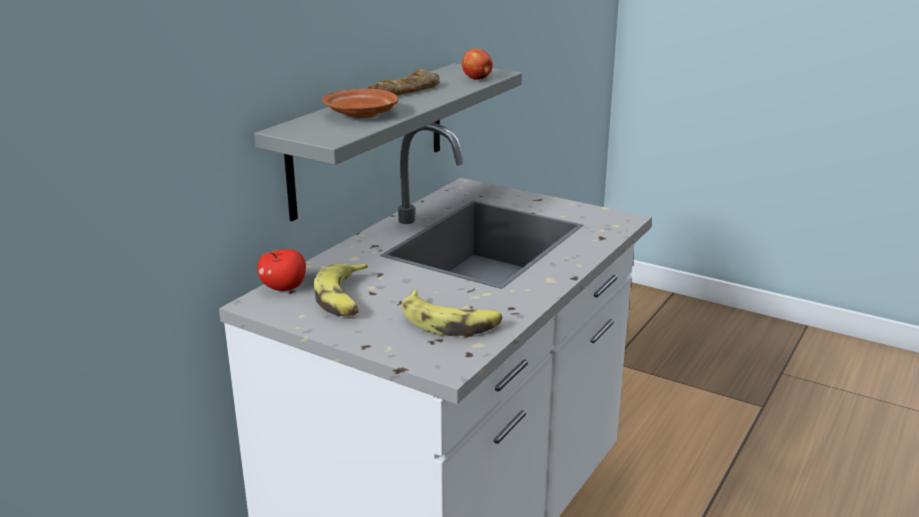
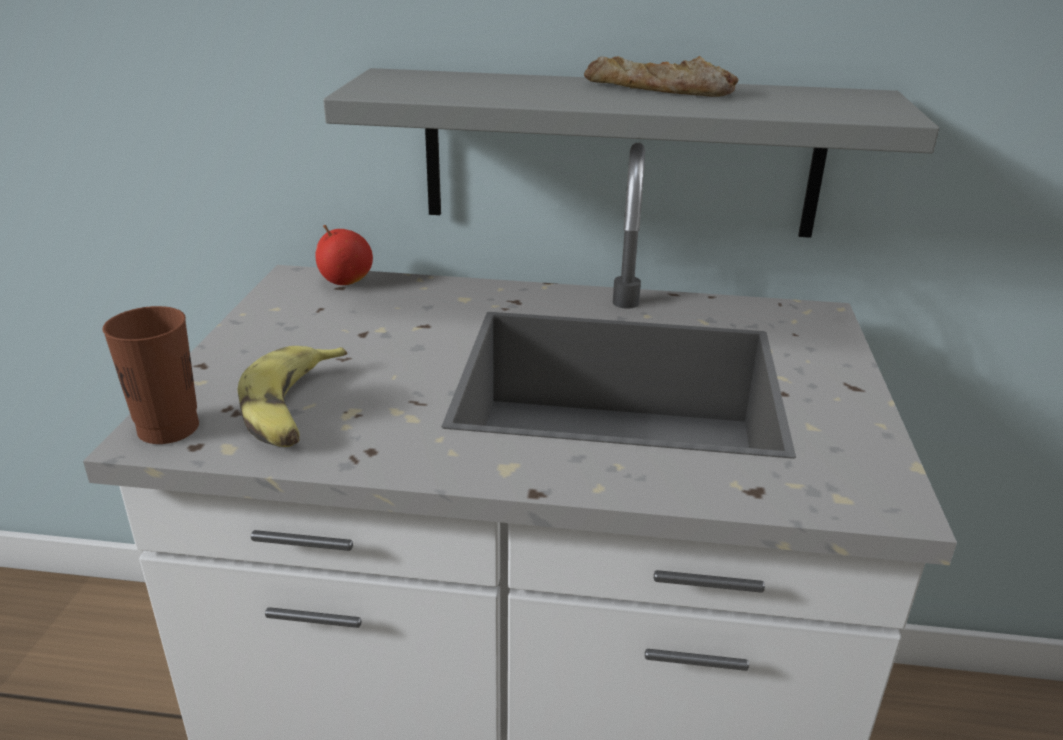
camera: 65 degrees right, 5 degrees up
(344, 299) = (334, 321): banana -> none
(360, 114) = (501, 87): brown plate -> none
(441, 360) = (168, 428): none -> brown cup
(477, 79) = (819, 109): apple -> none

